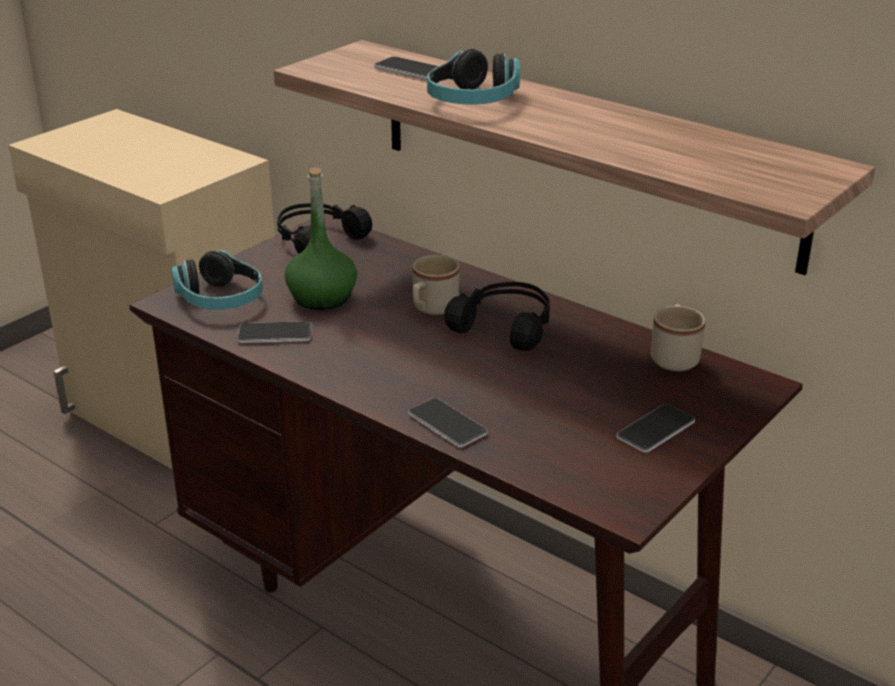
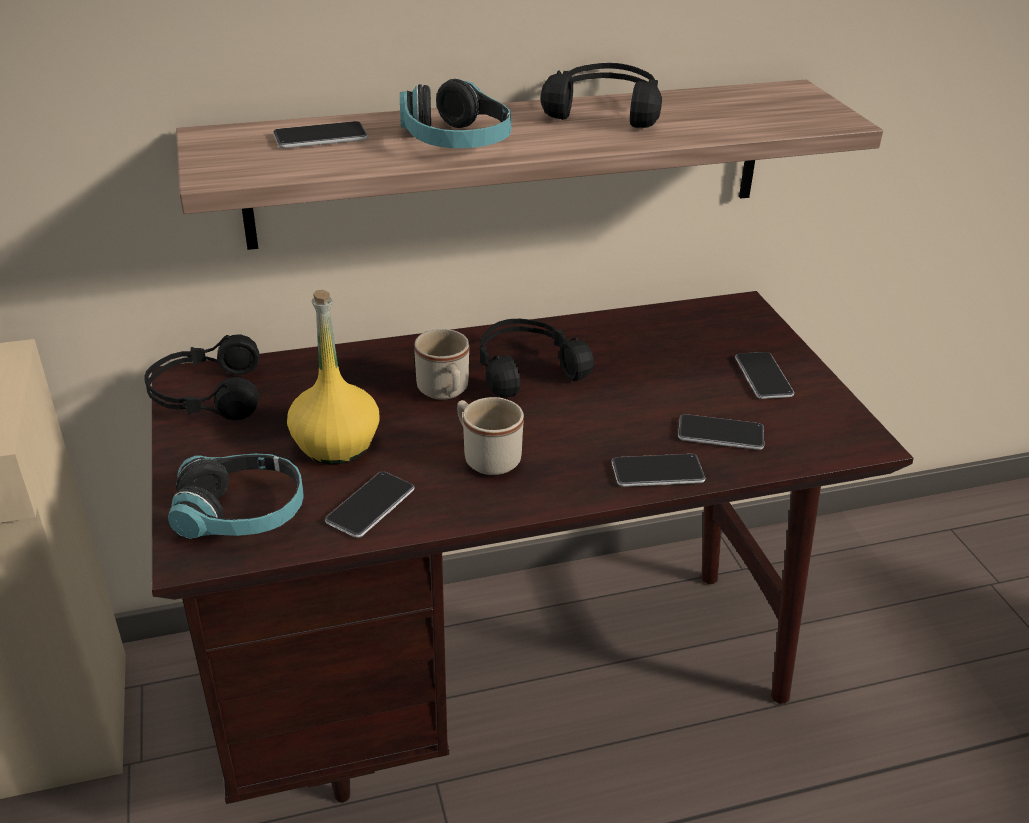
camera: 55 degrees left, 5 degrees up
(322, 298) = (336, 444): green bottle -> yellow bottle
(537, 435) = (720, 434): none -> phone
(625, 121) = (605, 110): none -> black headphones
(674, 356) = (666, 319): beige mug -> beige mug (486, 456)

